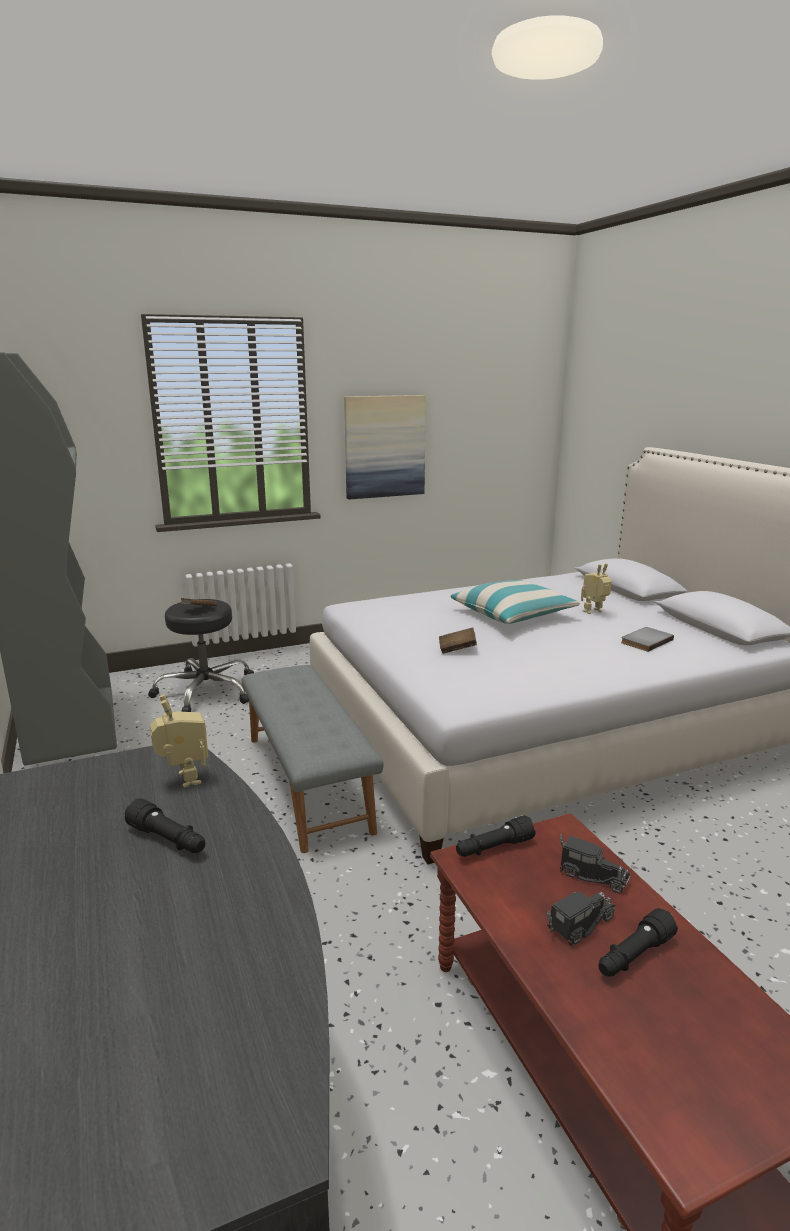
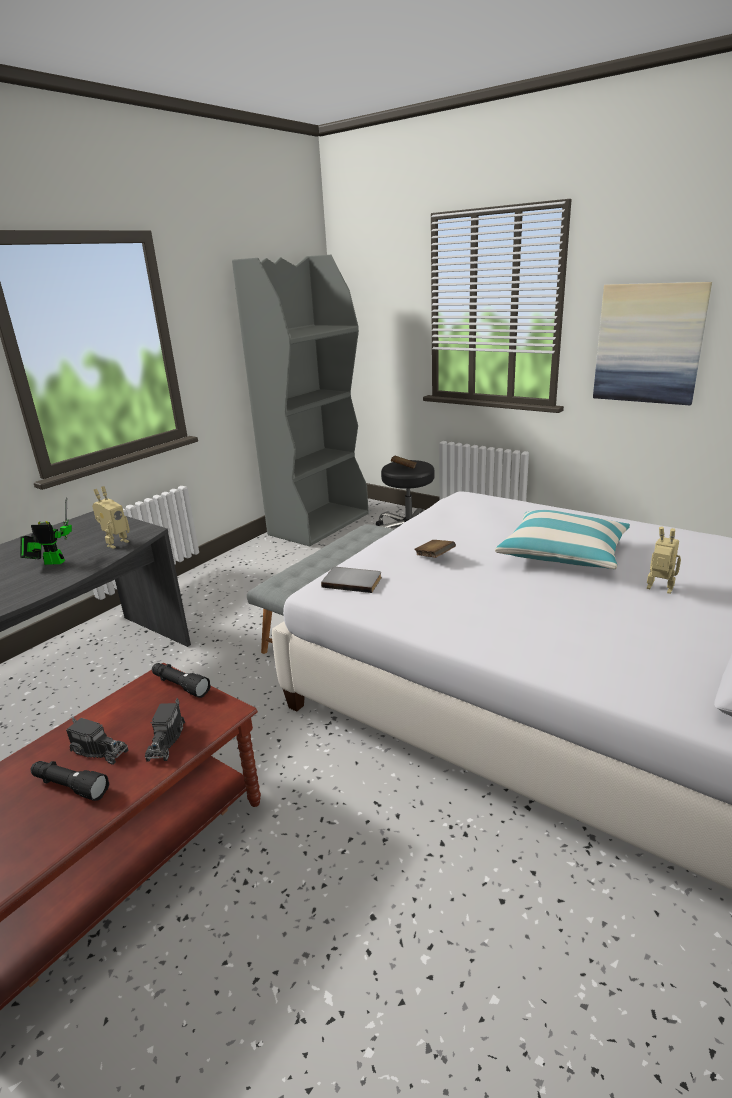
camera: 60 degrees right, 5 degrees up
(168, 840) = (51, 562): black flashlight -> toy robot
(645, 641) = (619, 639): grey book -> grey book (352, 581)

